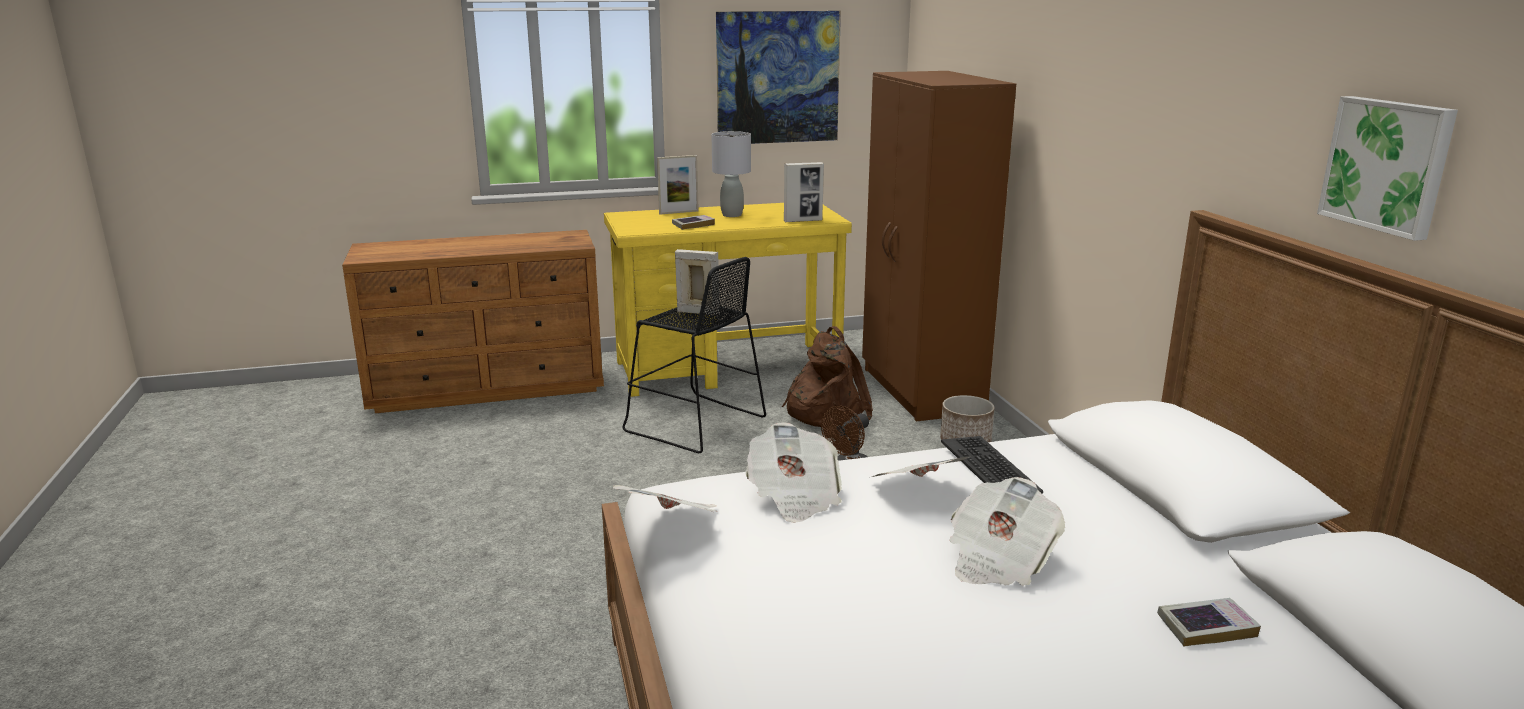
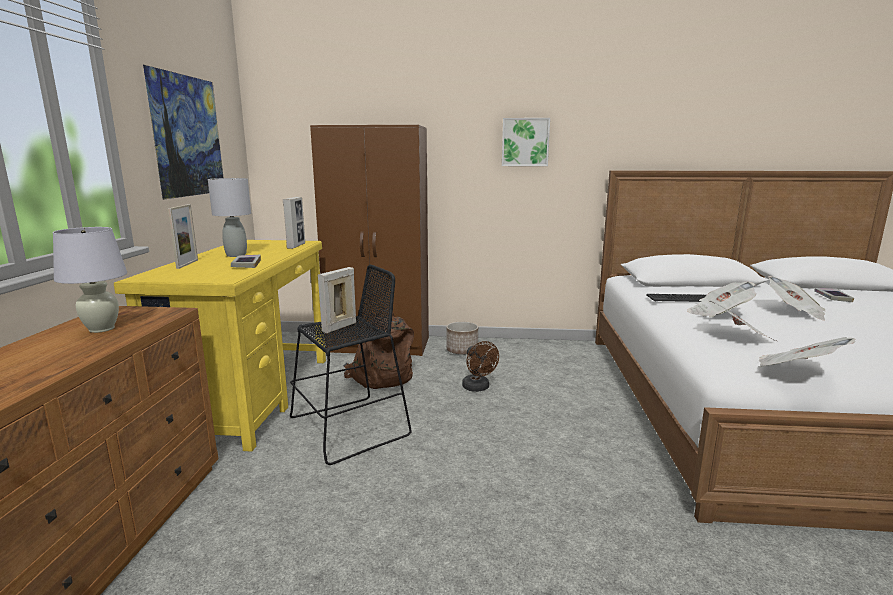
camera: 70 degrees left, 5 degrees down
(530, 242) = (102, 329): none -> white table lamp
(1388, 165) = (706, 132): picture -> picture (525, 142)

